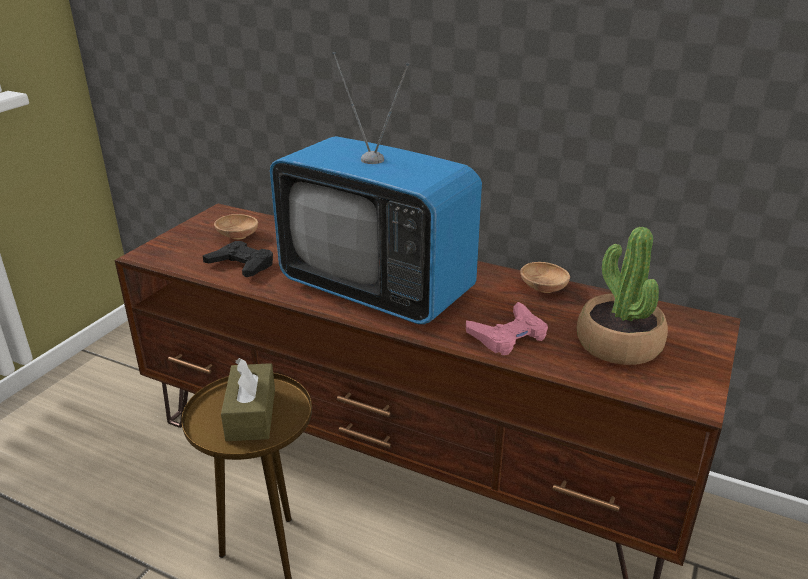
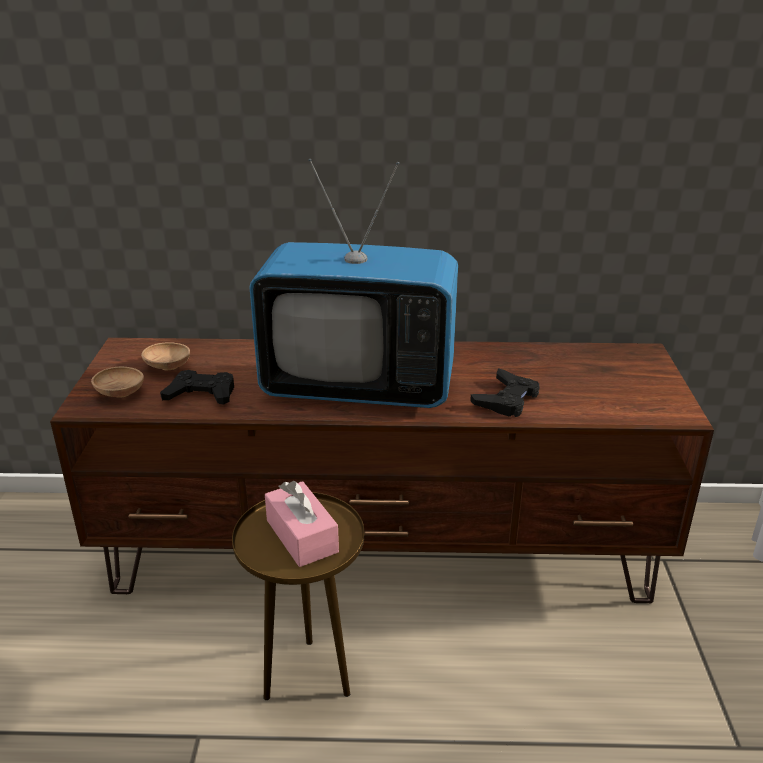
camera: 25 degrees left, 0 degrees up
(251, 414) = (302, 536): brown tissue box -> pink tissue box
(508, 335) = (506, 399): pink game controller -> black game controller
(543, 288) = (499, 353): brown bowl -> brown bowl (120, 393)
(618, 344) = (595, 385): potted plant -> none

